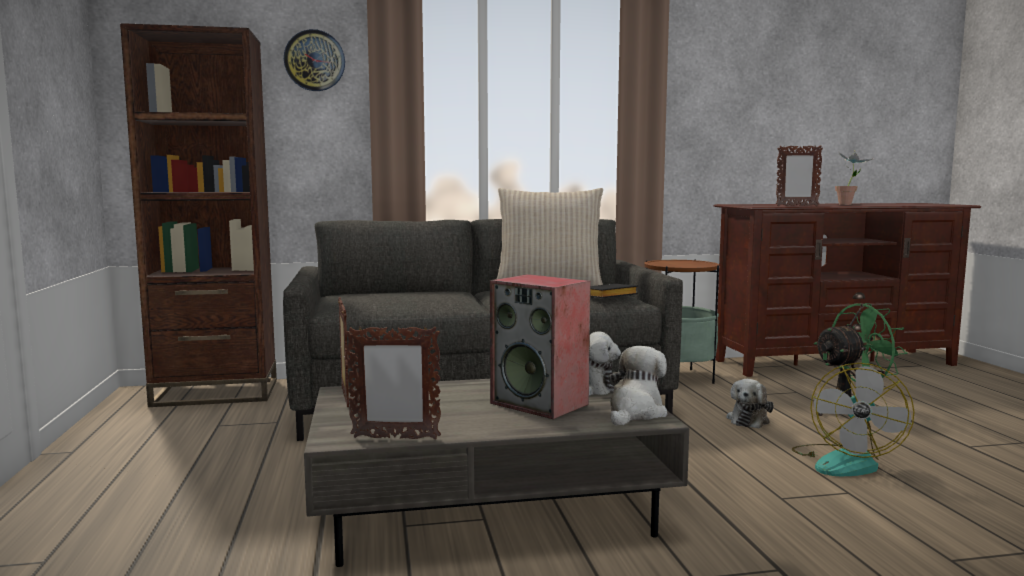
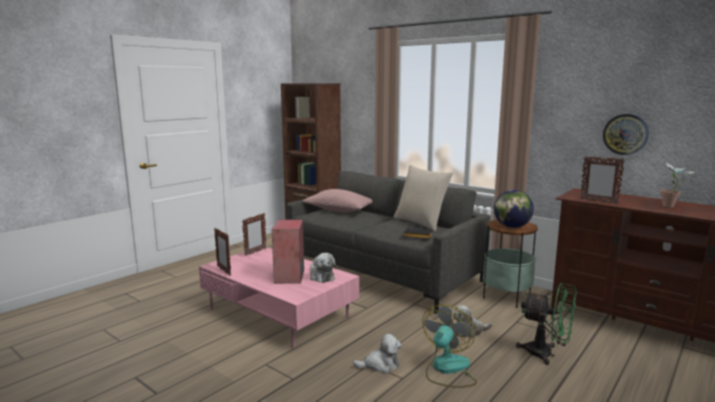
camera: 50 degrees right, 5 degrees up
(314, 60) = (361, 91): wall clock -> wall clock (625, 134)
(375, 295) = (339, 210): none -> pink pillow
(490, 506) = (279, 312): grey coffee table -> pink coffee table
(635, 413) = (301, 292): plush toy -> plush toy (380, 365)
(689, 264) = (512, 227): none -> globe
(845, 461) = (447, 369): fan -> fan turned 135 degrees clockwise

